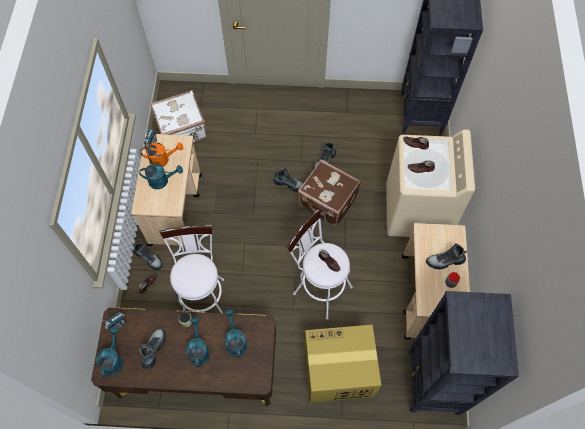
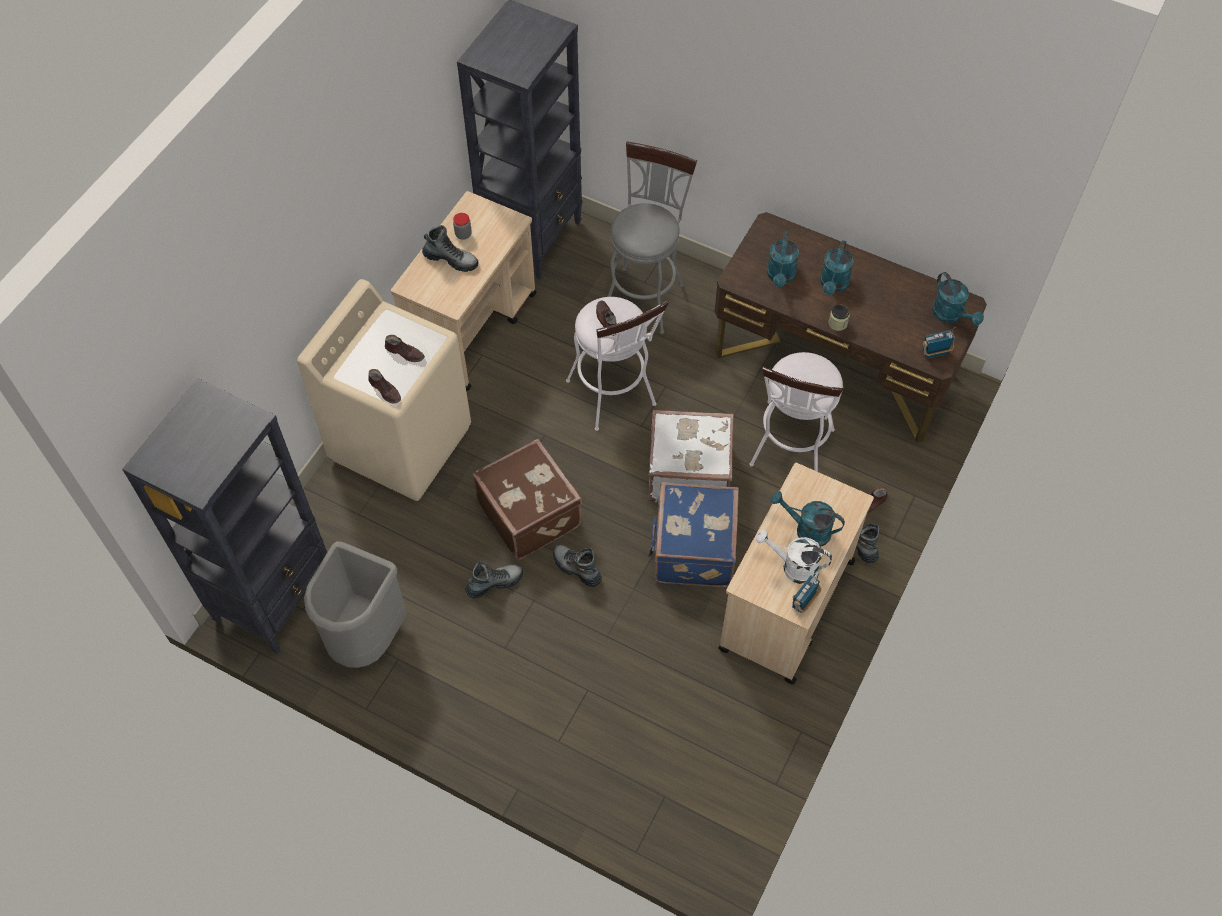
camera: 155 degrees left, 5 degrees down
(113, 359) = (951, 315): turquoise watering can -> turquoise watering can turned 60 degrees counterclockwise
(154, 349) = (892, 307): boot -> none
(163, 159) = (793, 567): orange watering can -> white watering can
(182, 131) = (720, 754): white suitcase -> white suitcase (688, 471)
(235, 217) = (692, 549): none -> blue suitcase
(337, 371) = (645, 294): cardboard box -> grey stool
(367, 115) = (367, 637): none -> grey trash can

